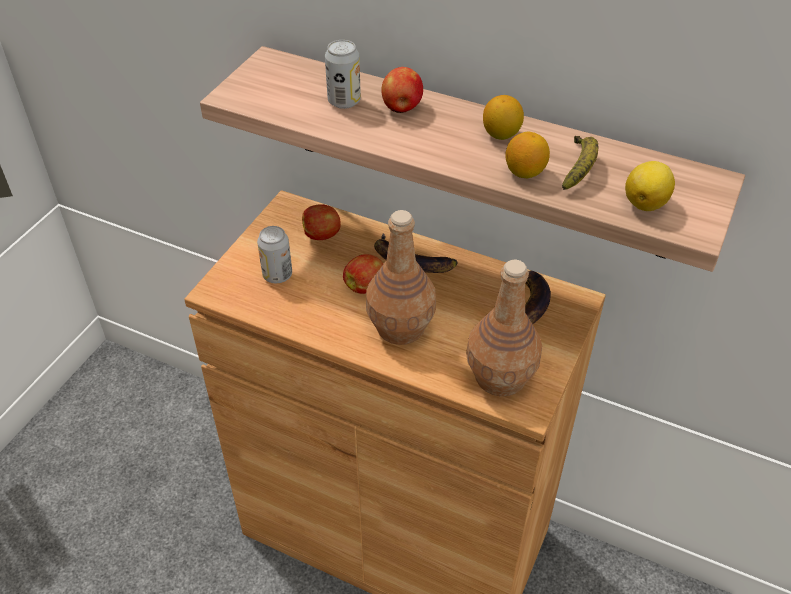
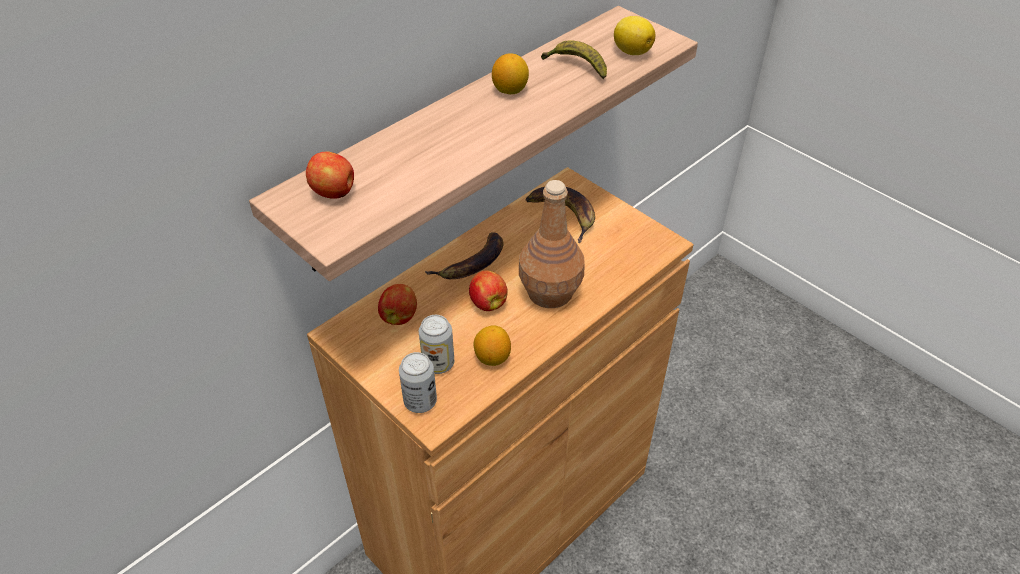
camera: 70 degrees left, 0 degrees up
(344, 101) = (400, 164): can -> can (420, 401)
(401, 108) = (435, 132): apple -> apple (334, 192)
(500, 376) = (629, 248): brown bottle -> none
(525, 172) = (567, 92): lemon -> lemon (492, 357)

